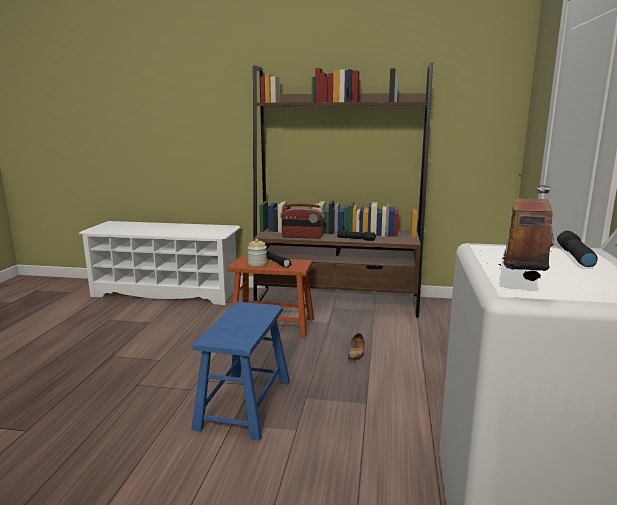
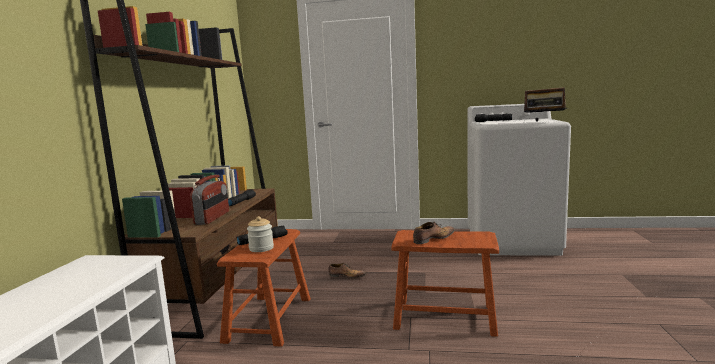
camera: 90 degrees left, 5 degrees down
(240, 317) = (433, 239): none -> shoe
(244, 404) = (445, 317): blue stool -> brown stool

